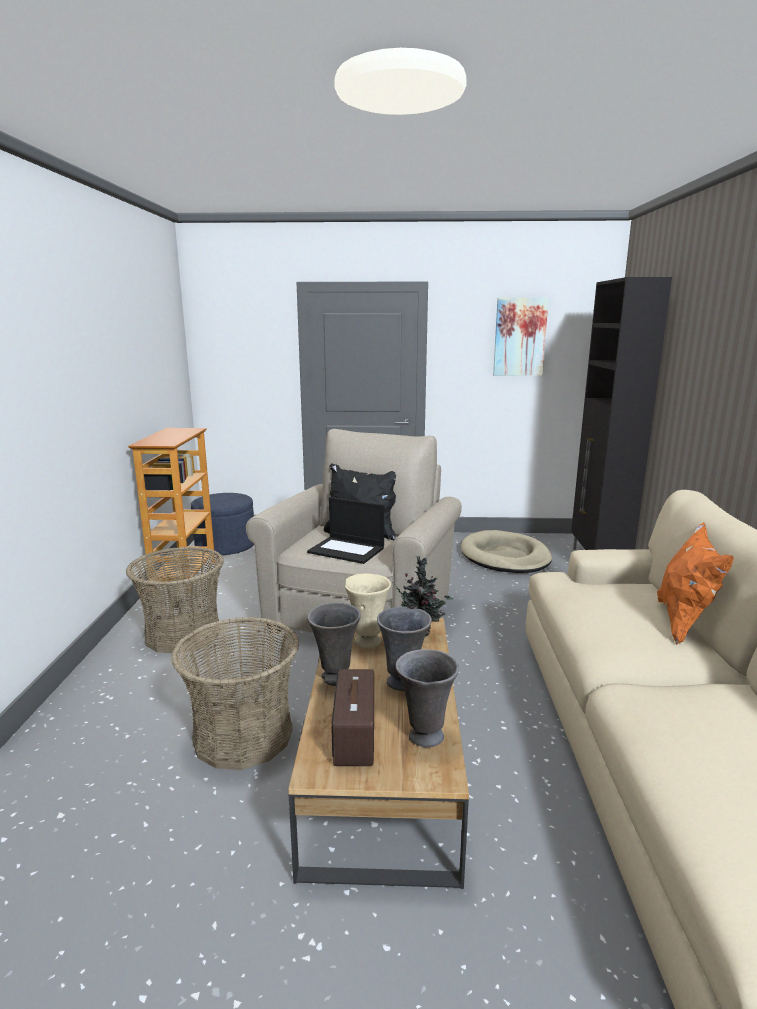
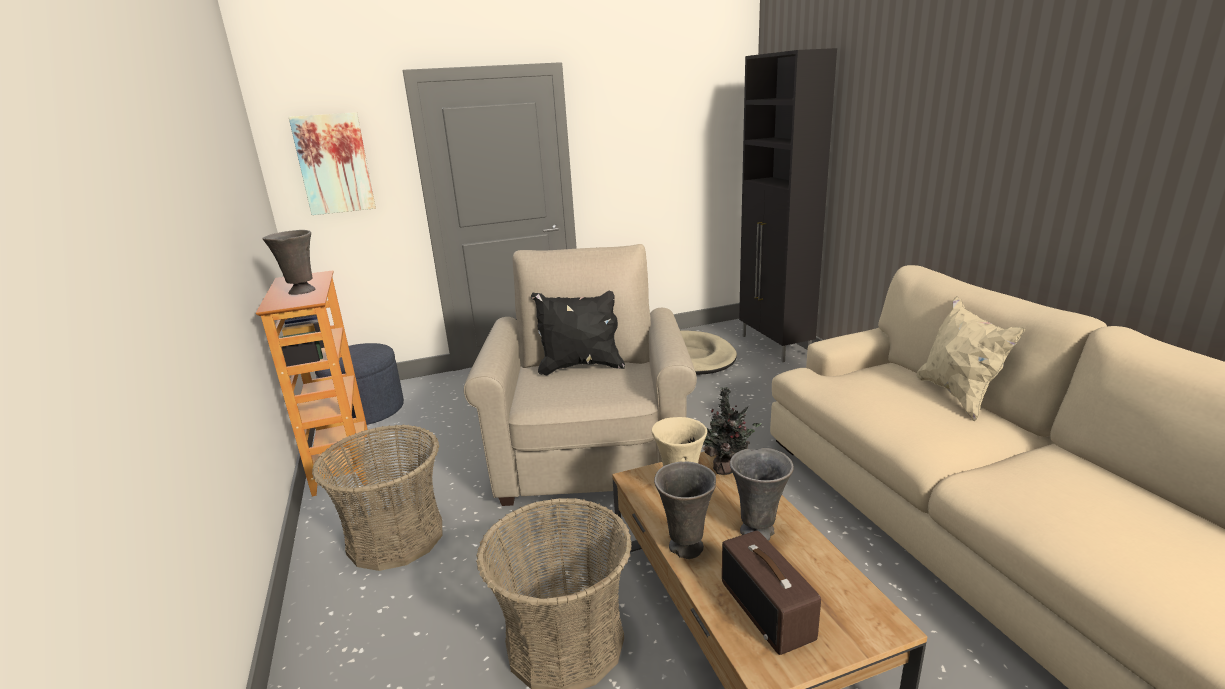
camera: 20 degrees left, 5 degrees up
(347, 550) = (586, 391): laptop -> none
(424, 737) = (833, 587): grey vase -> grey vase (301, 292)
(519, 337) = (664, 120): picture -> picture (334, 164)
(683, 622) = (957, 396): orange pillow -> beige pillow

